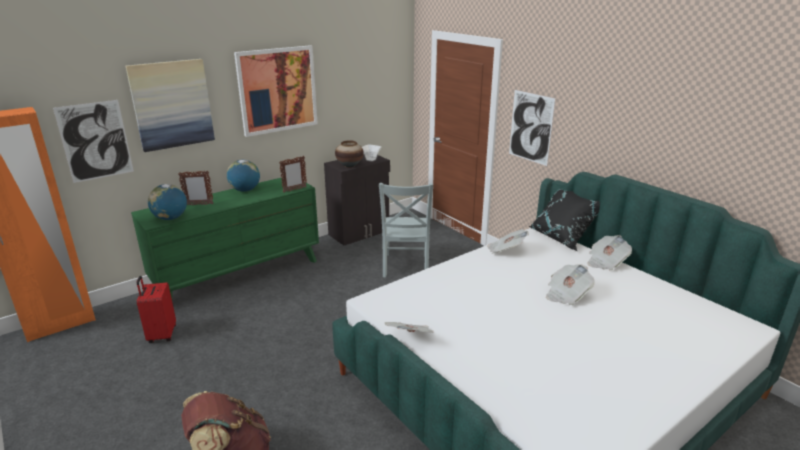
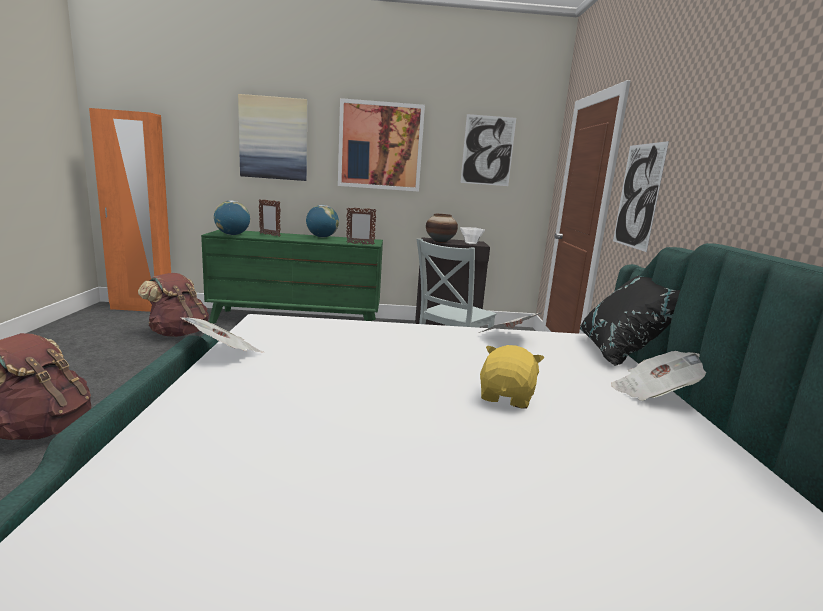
camera: 35 degrees right, 10 degrees down
(95, 141) = (204, 157): picture -> picture (487, 150)
(161, 335) = (178, 333): red suitcase -> brown backpack
(566, 295) = (507, 397): newspaper -> yellow plush toy

